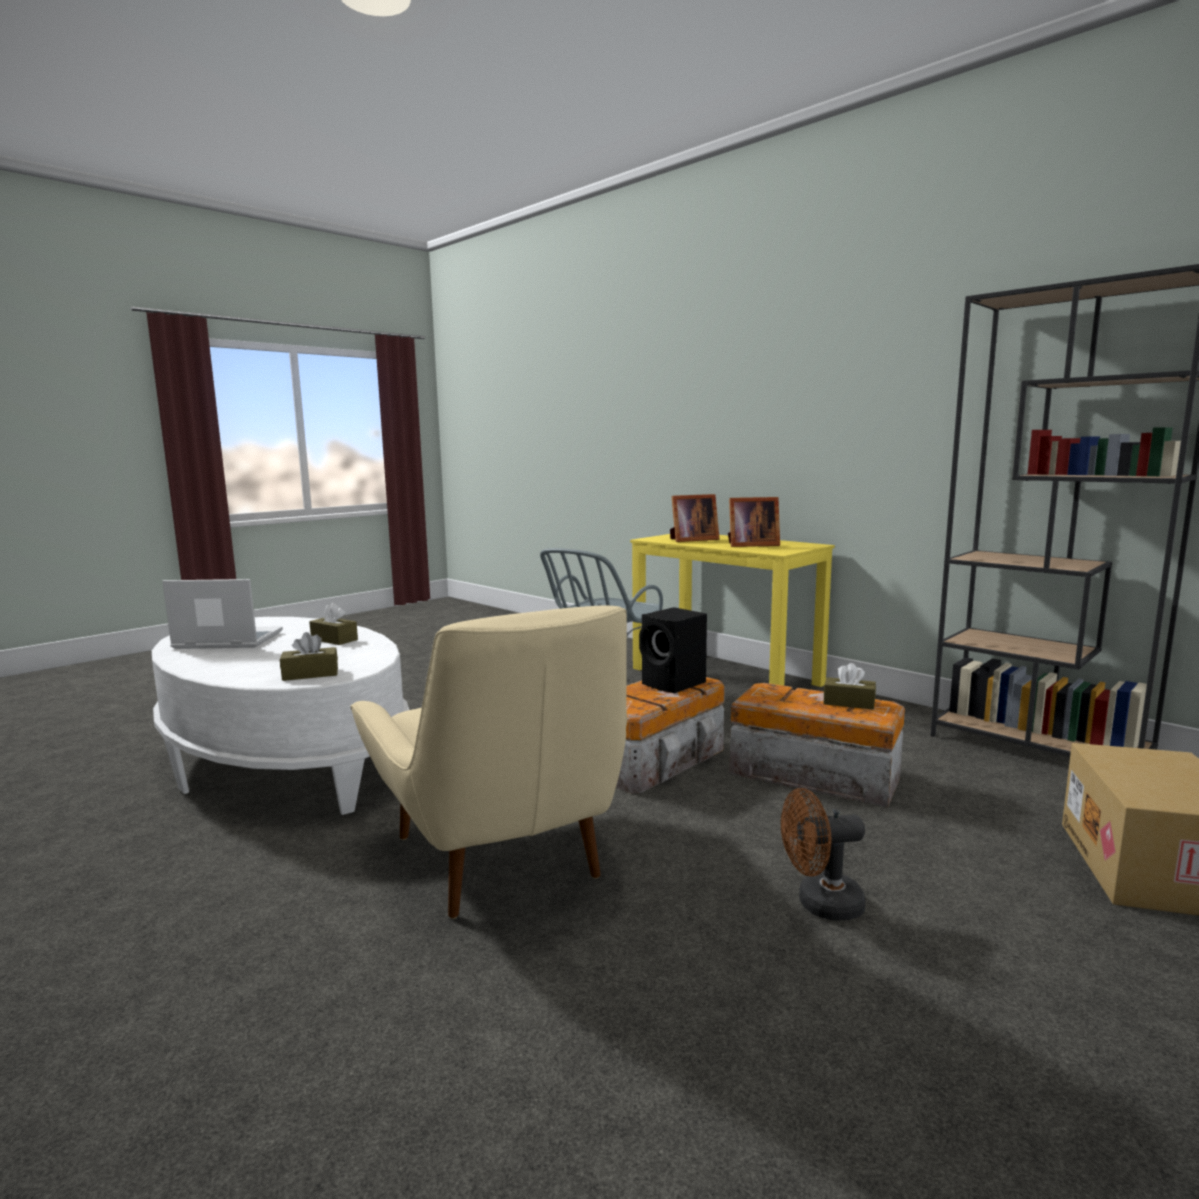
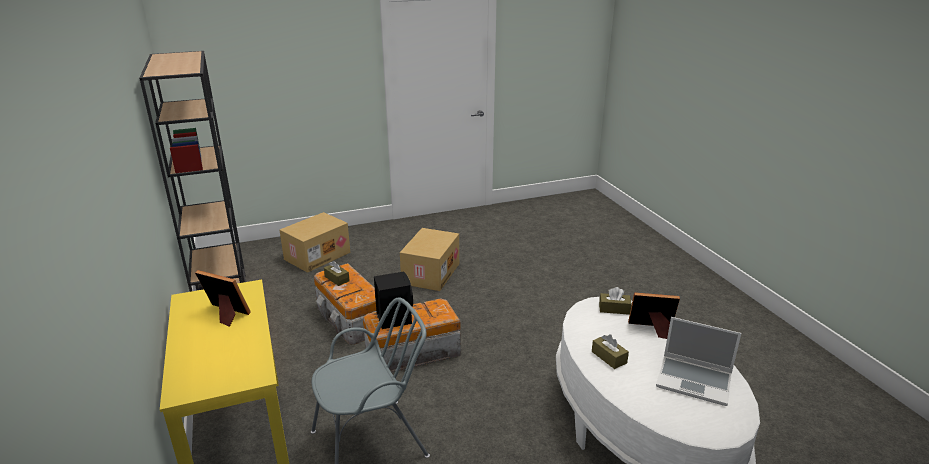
camera: 155 degrees left, 15 degrees up
(505, 863) = (523, 314): beige armchair -> none
(691, 540) = (232, 354): picture frame -> picture frame (652, 330)
(820, 904) = (430, 273): brown fan -> cardboard box

